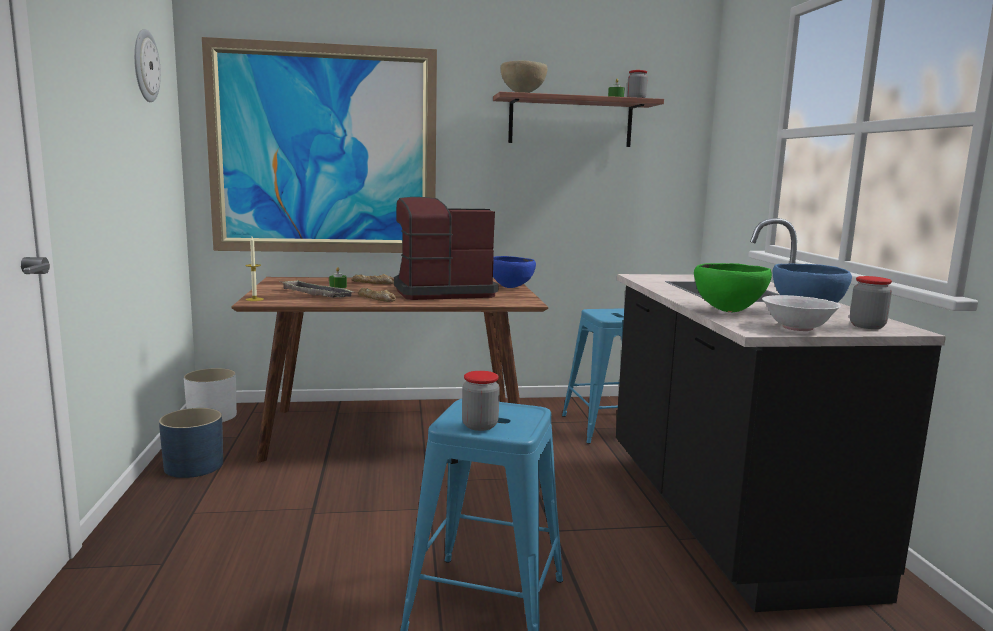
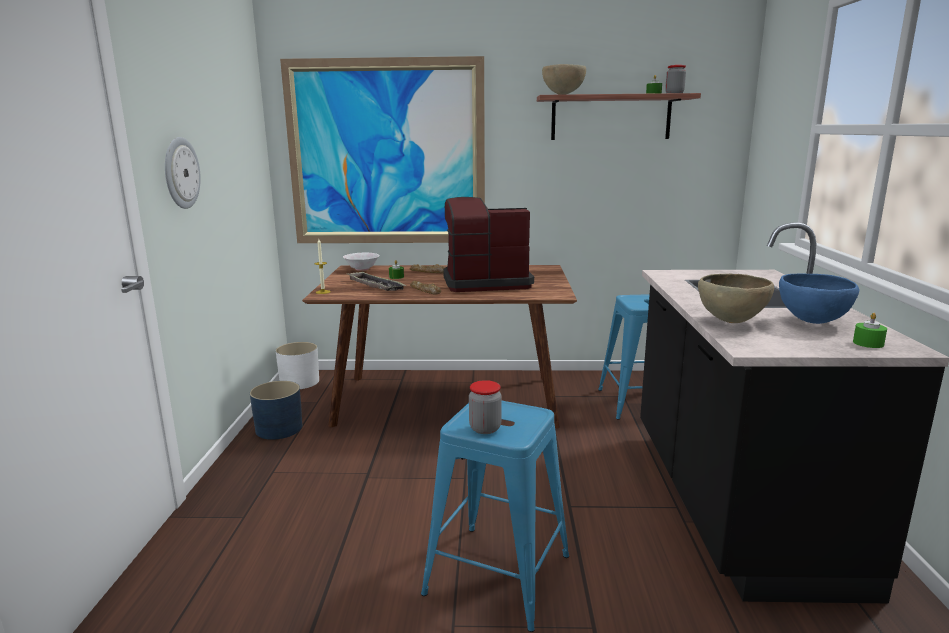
camera: 10 degrees right, 5 degrees up
(145, 66) = (229, 93): wall clock -> wall clock (180, 173)
(510, 288) = (549, 276): blue bowl -> none
(729, 311) = (731, 321): green bowl -> brown bowl
(797, 328) = (792, 345): white bowl -> white bowl (362, 269)
(867, 326) = (868, 343): jar -> green candle

